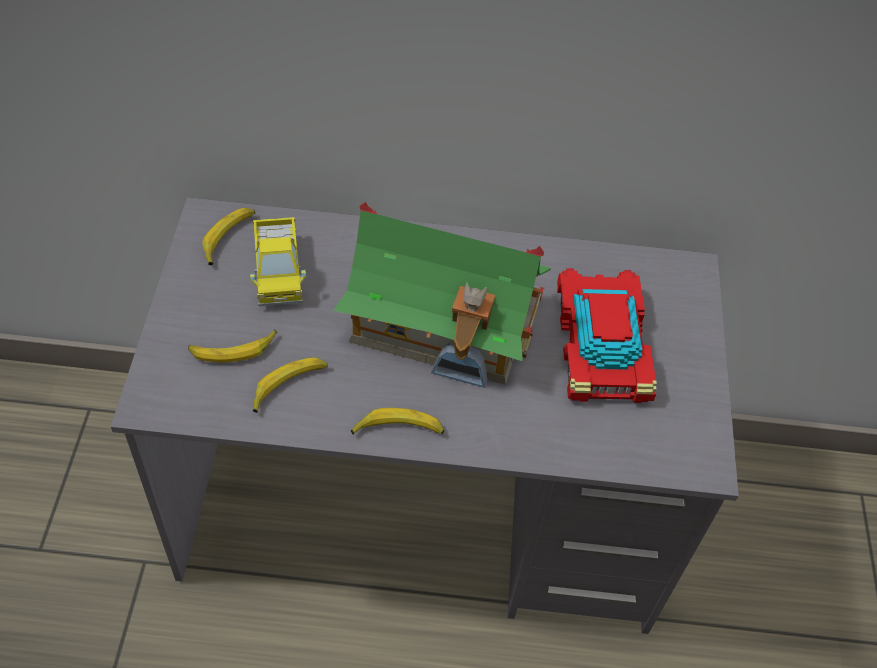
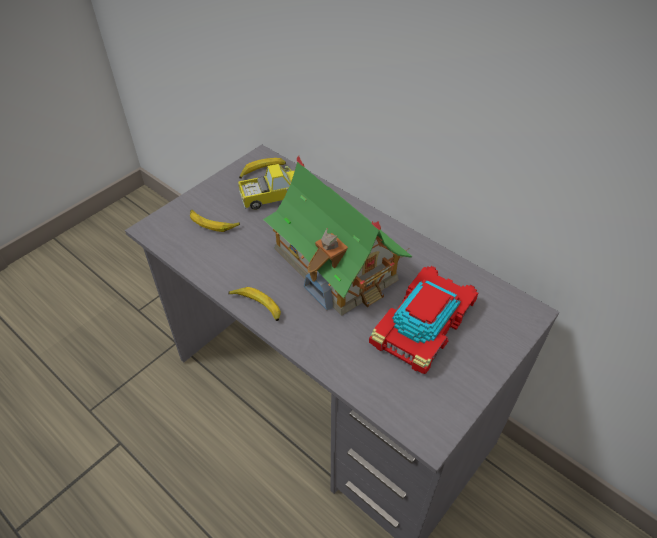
camera: 40 degrees right, 5 degrees down
(278, 272) = (271, 197): toy truck -> toy truck turned 135 degrees counterclockwise
(289, 386) = (222, 254): banana -> none

